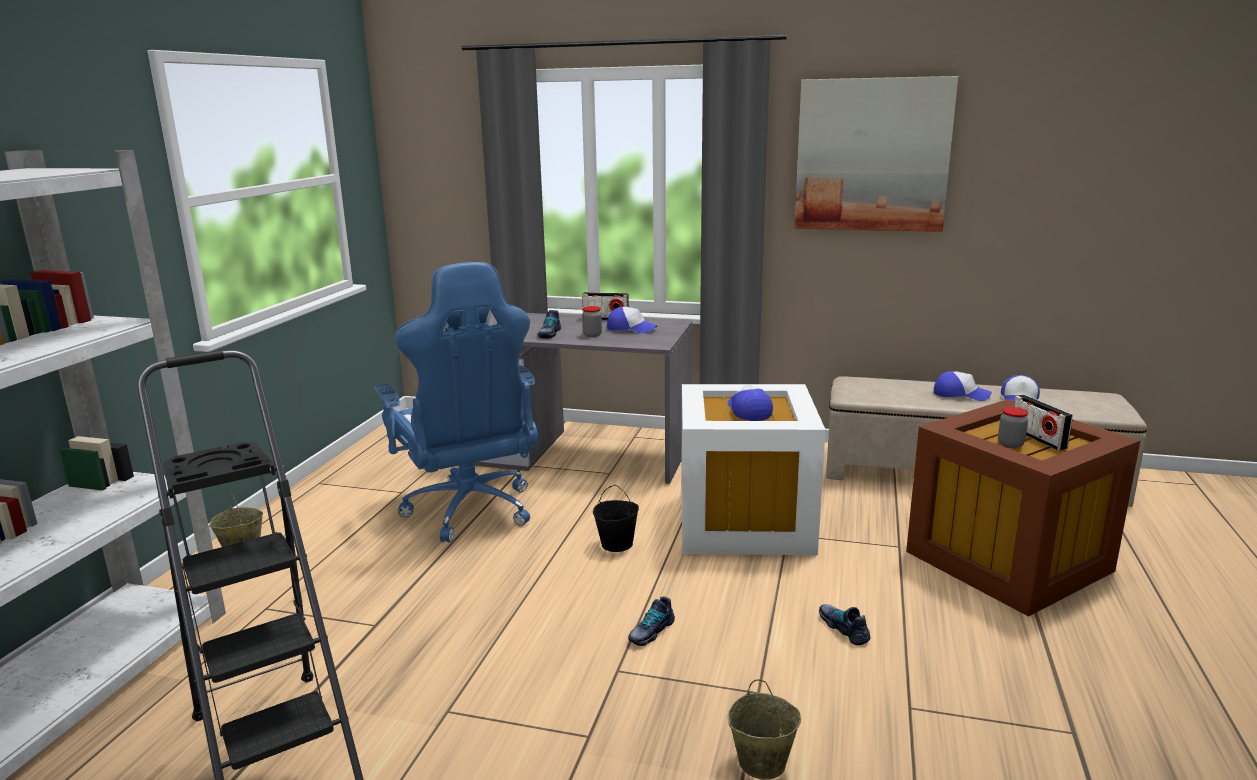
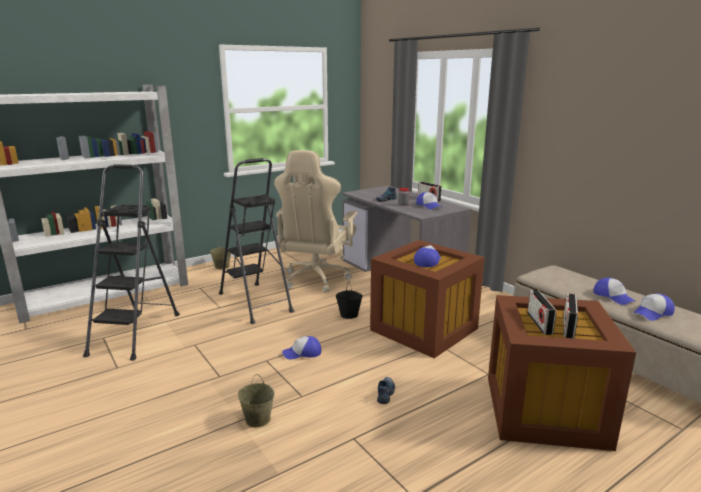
camera: 40 degrees right, 0 degrees up
(430, 588) = (255, 302): none -> step ladder
(467, 507) = (317, 278): blue office chair -> beige office chair
(650, 631) = (302, 353): shoe -> cap
(742, 523) = (422, 329): white storage box -> brown storage box
(872, 155) = (592, 113): picture -> none
(1010, 444) = (539, 323): jar -> radio

